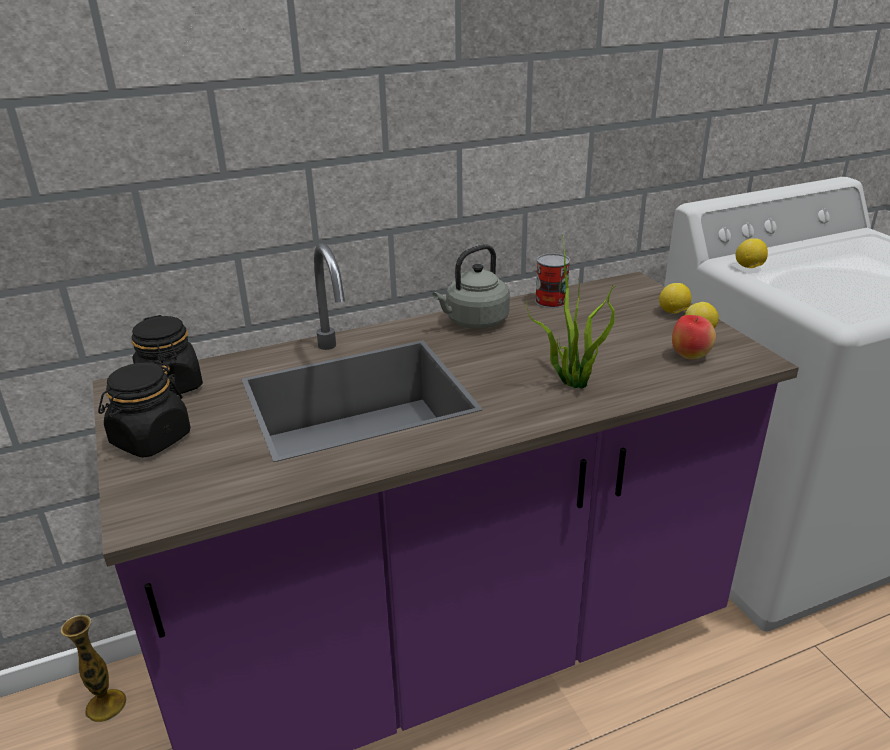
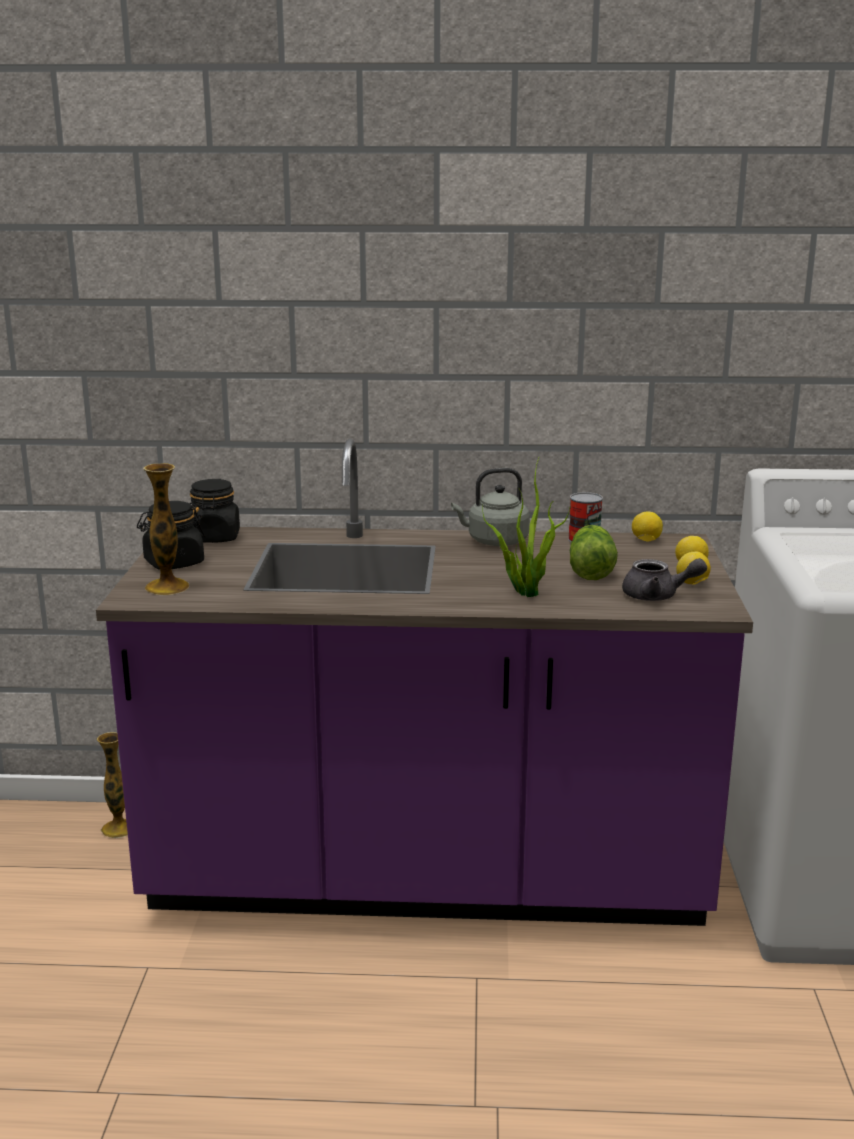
camera: 25 degrees right, 10 degrees down
(173, 484) = (167, 587): none -> vase
(597, 337) = (591, 569): none -> lettuce
(690, 356) = (657, 596): apple -> grey teapot
(749, 267) = (795, 539): lemon -> lemon (646, 540)

